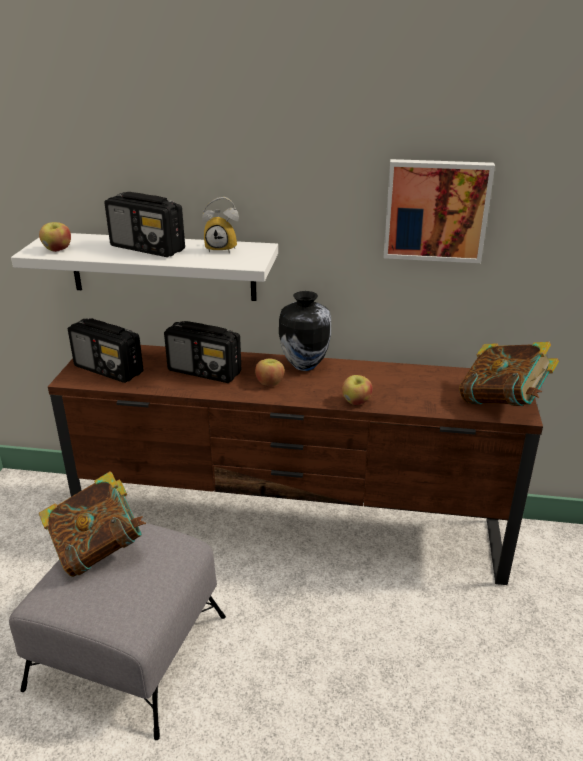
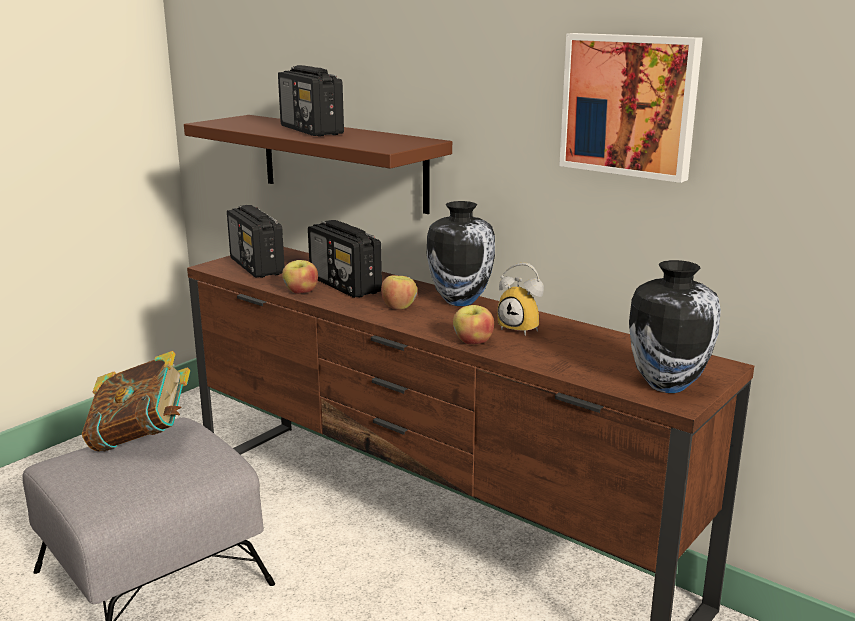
camera: 30 degrees right, 10 degrees down
(57, 250) = (230, 123): apple -> apple (301, 292)
(162, 266) = (342, 162): white shelf -> brown shelf
(223, 249) = (383, 138): alarm clock -> alarm clock (522, 328)
(502, 403) = (667, 385): book -> vase

